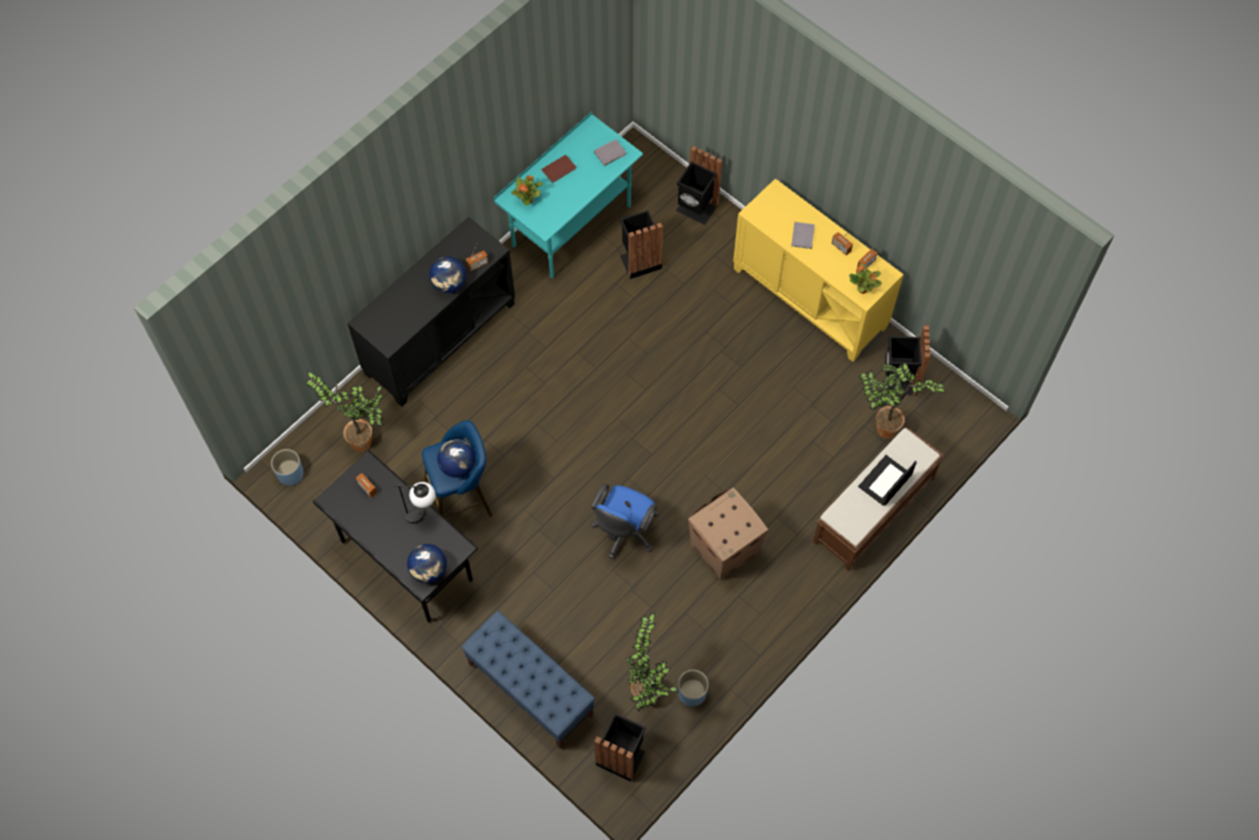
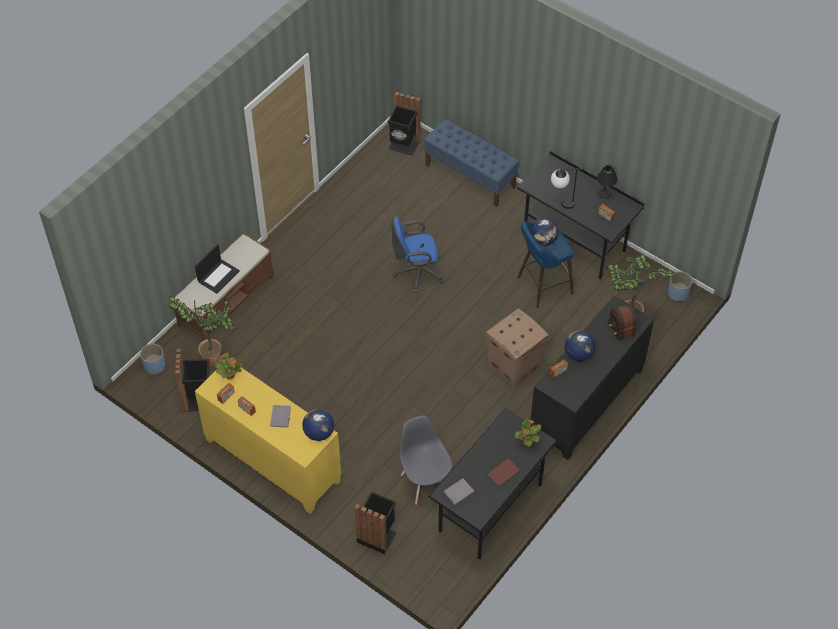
camera: 175 degrees right, 10 degrees down
(360, 525) = (604, 193): none -> black table lamp
(384, 318) = (625, 324): none -> radio
(429, 570) = (548, 171): globe -> globe (319, 433)
(571, 226) = (490, 509): turquoise desk -> black desk
(624, 532) = (416, 273): blue office chair -> blue office chair turned 120 degrees counterclockwise
(639, 260) = (425, 482): black trash can -> grey chair
(647, 698) = (389, 177): potted plant -> none
(692, 693) = (358, 181): blue planter -> blue planter (154, 366)
(723, 550) = (340, 267): cardboard box -> cardboard box (515, 364)

